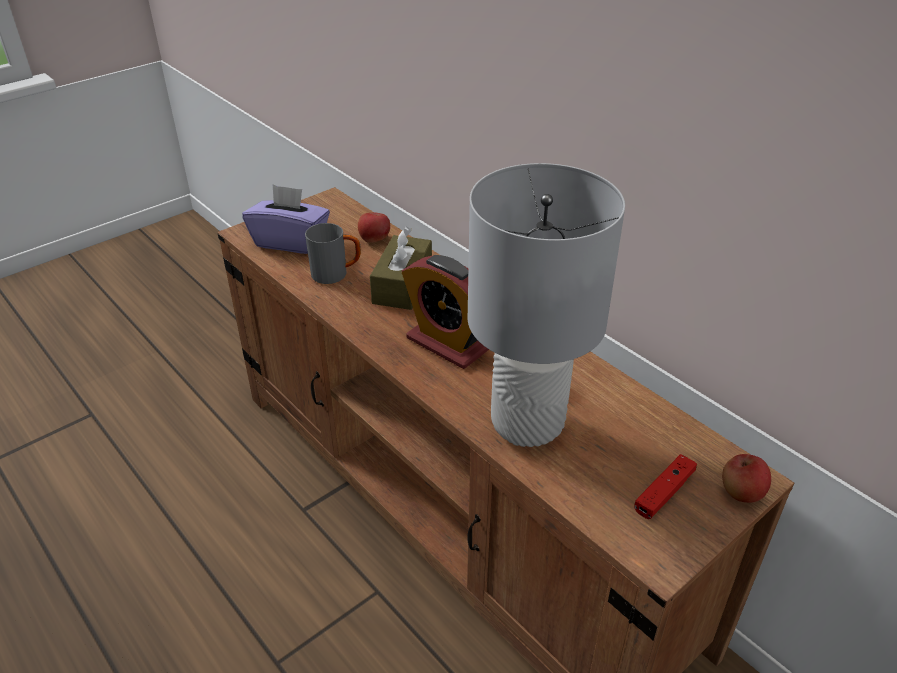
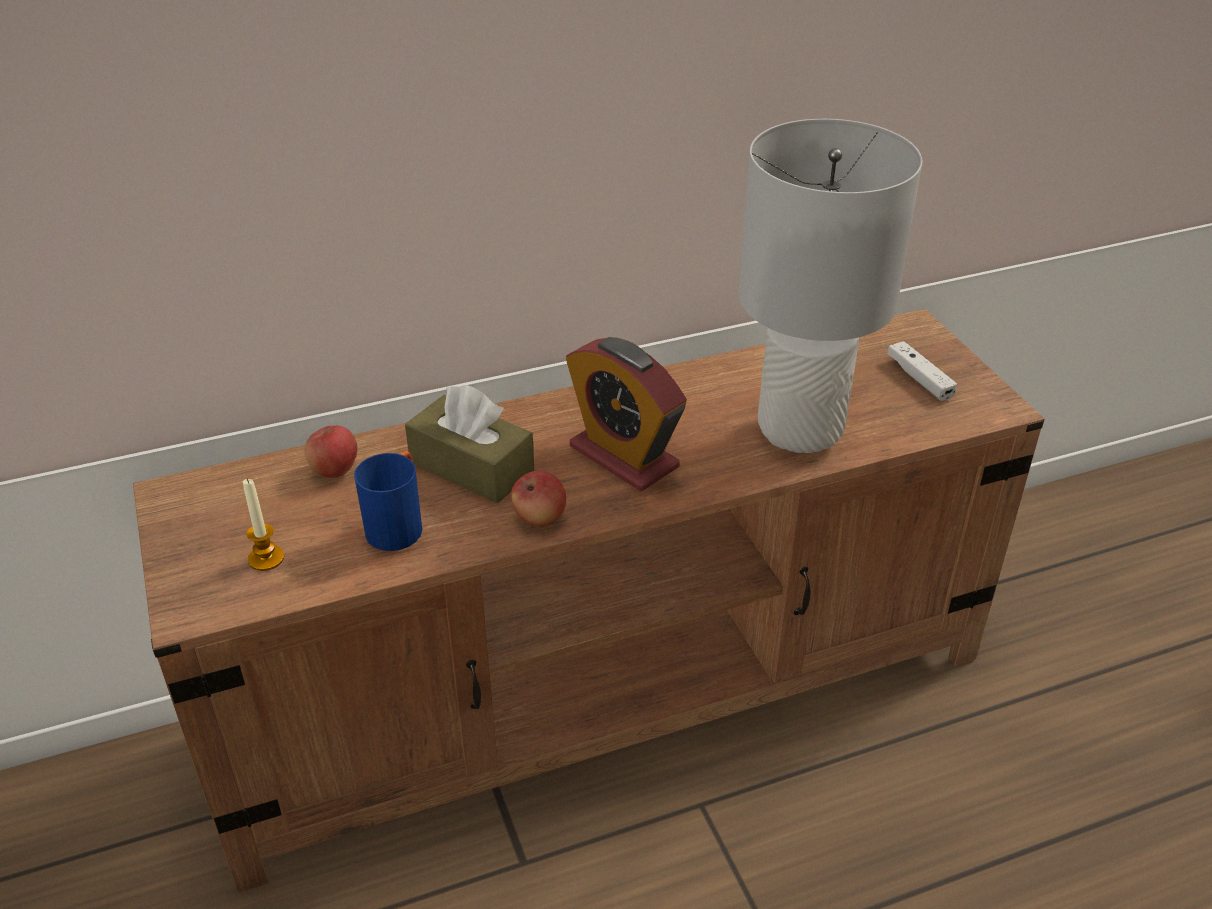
camera: 70 degrees left, 0 degrees up
(291, 241) = (266, 558): purple tissue box -> candle
(336, 274) = (398, 524): grey mug -> blue mug
(447, 344) = (623, 457): alarm clock -> alarm clock turned 75 degrees clockwise
(664, 493) = (919, 378): red game controller -> white game controller
(741, 493) = (931, 338): apple -> apple (539, 518)

